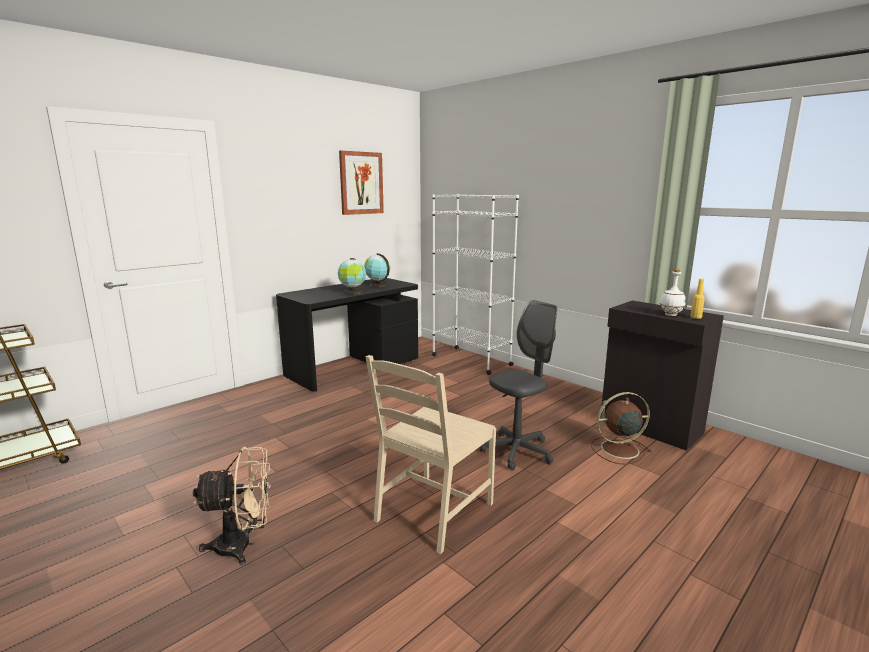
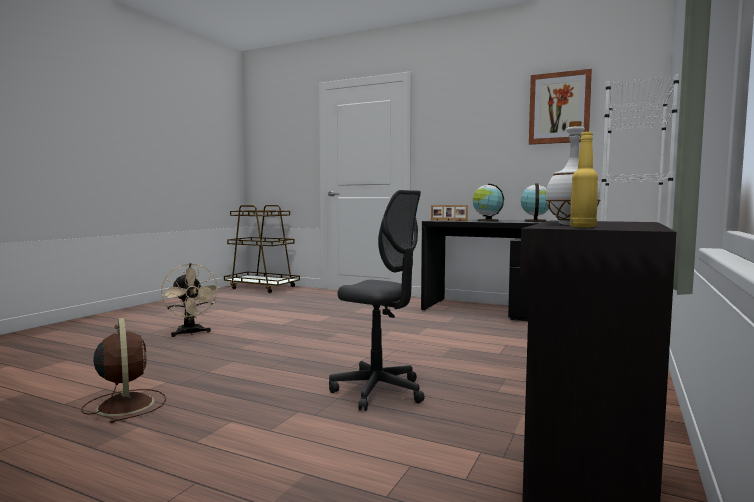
camera: 70 degrees right, 10 degrees down
(319, 297) = (448, 220): none -> picture frame
(433, 512) = (238, 371): beige chair -> none
(618, 449) = (449, 456): brown fan -> brown fan (125, 404)

